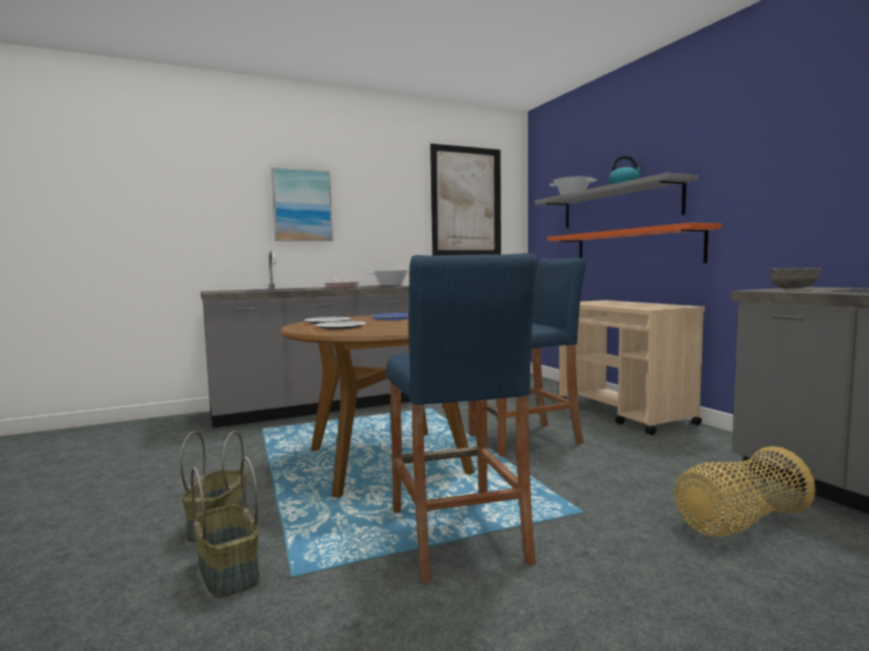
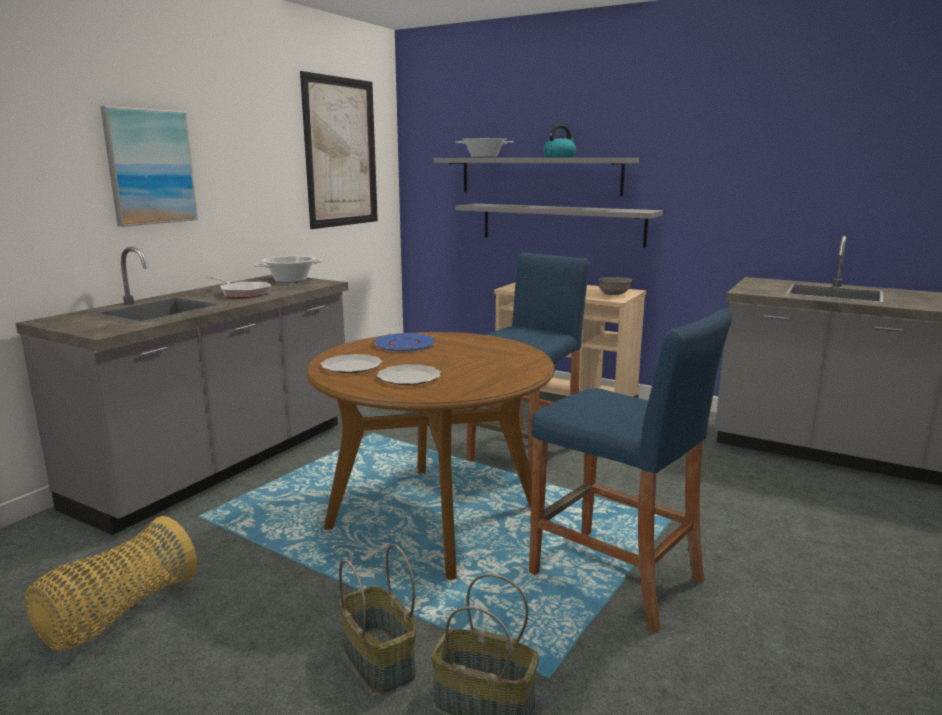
camera: 35 degrees left, 10 degrees up
(635, 248) = (561, 224): orange shelf -> grey shelf
(738, 523) = (769, 494): basket -> basket (117, 614)
(793, 288) = (757, 285): grey bowl -> grey bowl (613, 294)

